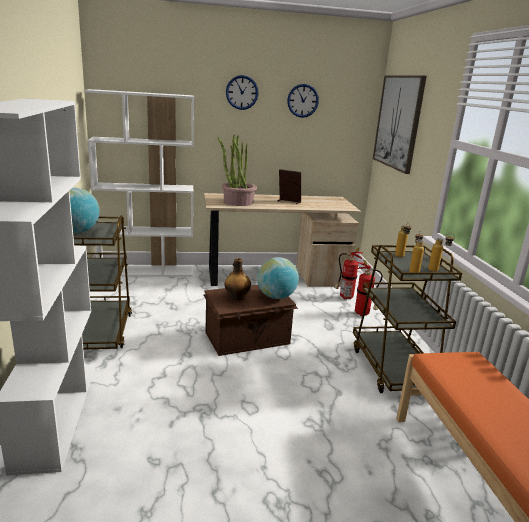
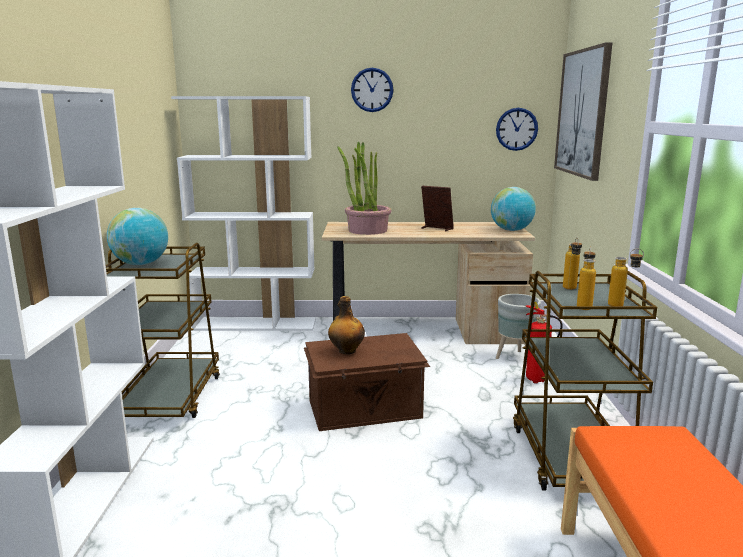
camera: 10 degrees right, 5 degrees down
(276, 296) = (401, 350): globe -> globe (511, 230)
(303, 100) = (453, 95): wall clock -> wall clock (516, 129)
(344, 297) = (515, 358): fire extinguisher -> grey planter

